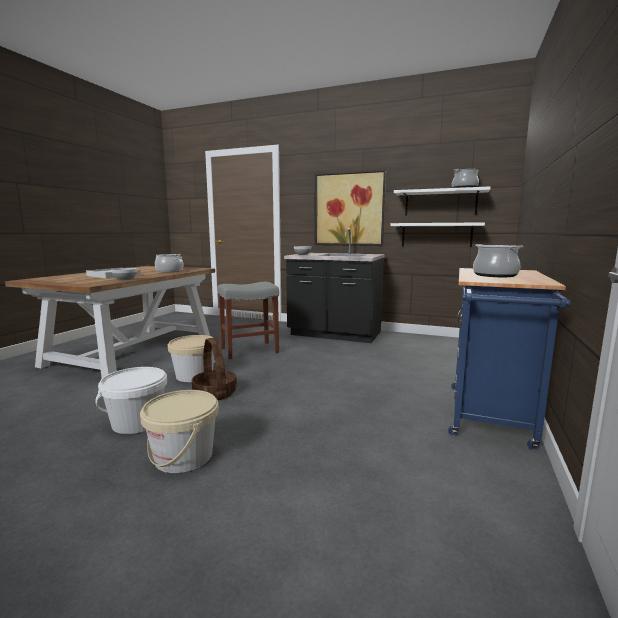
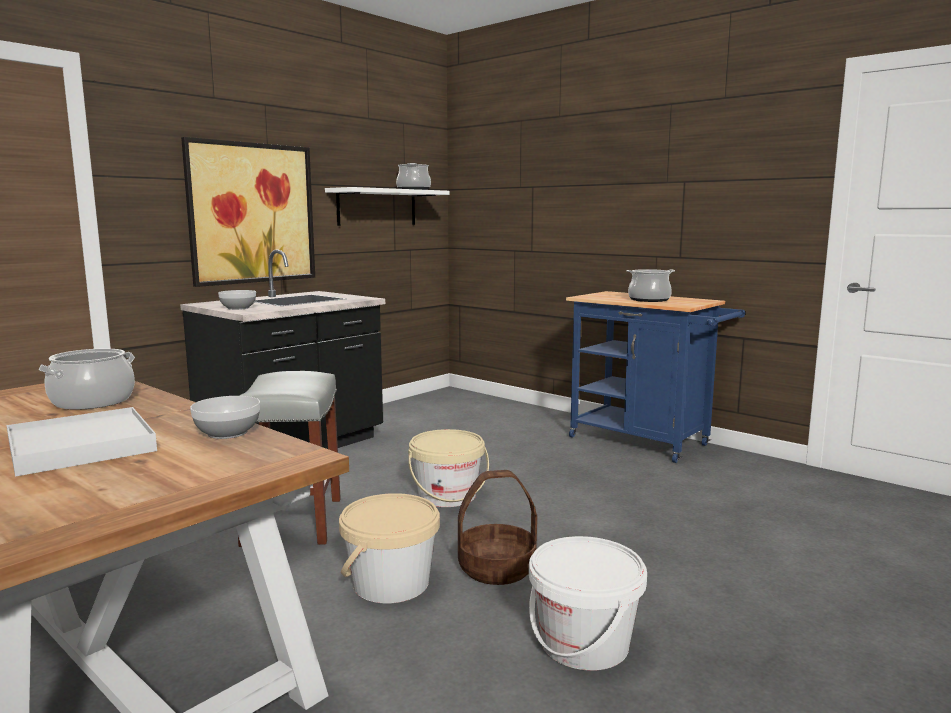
camera: 70 degrees left, 0 degrees up
(183, 456) = (705, 602): beige bucket -> beige bucket (447, 496)
(436, 235) = (376, 254): white shelf -> none

